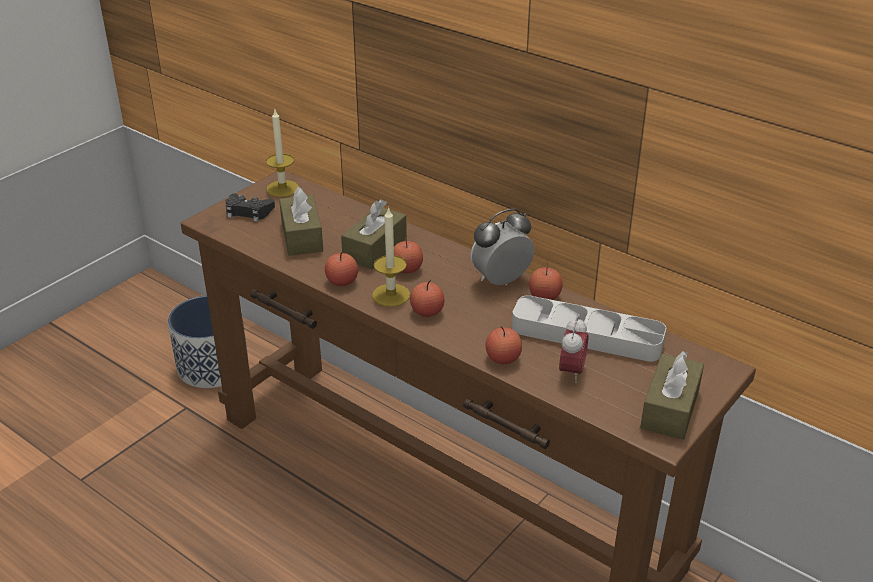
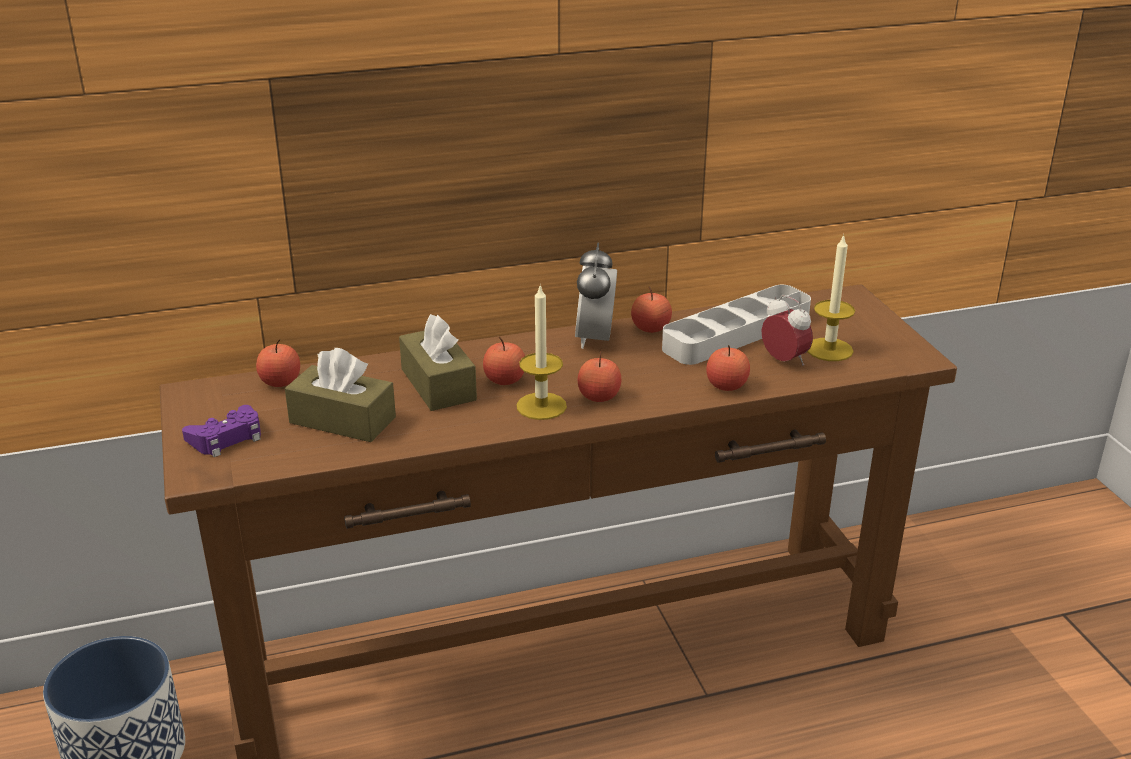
camera: 55 degrees left, 5 degrees down
(248, 212) = (227, 438): black game controller -> purple game controller
(282, 188) = (212, 397): candle -> candle (829, 349)
(342, 282) = (475, 426): apple -> apple (280, 382)
(670, 409) = (882, 339): brown tissue box -> none

